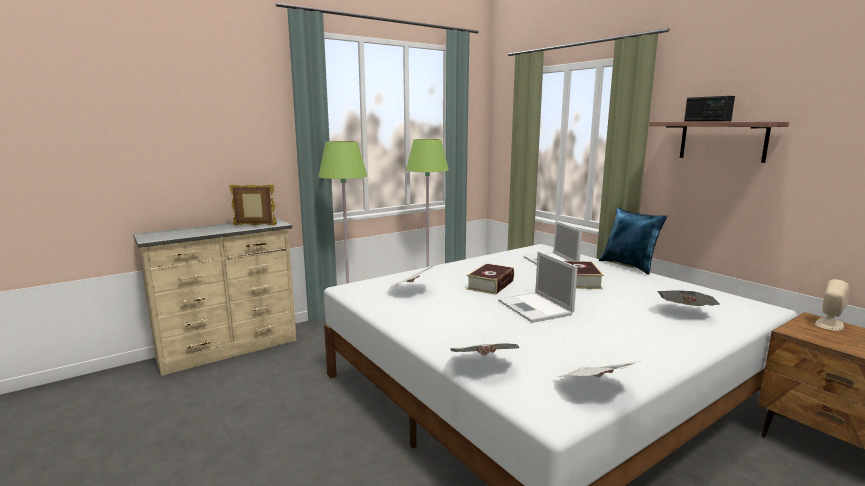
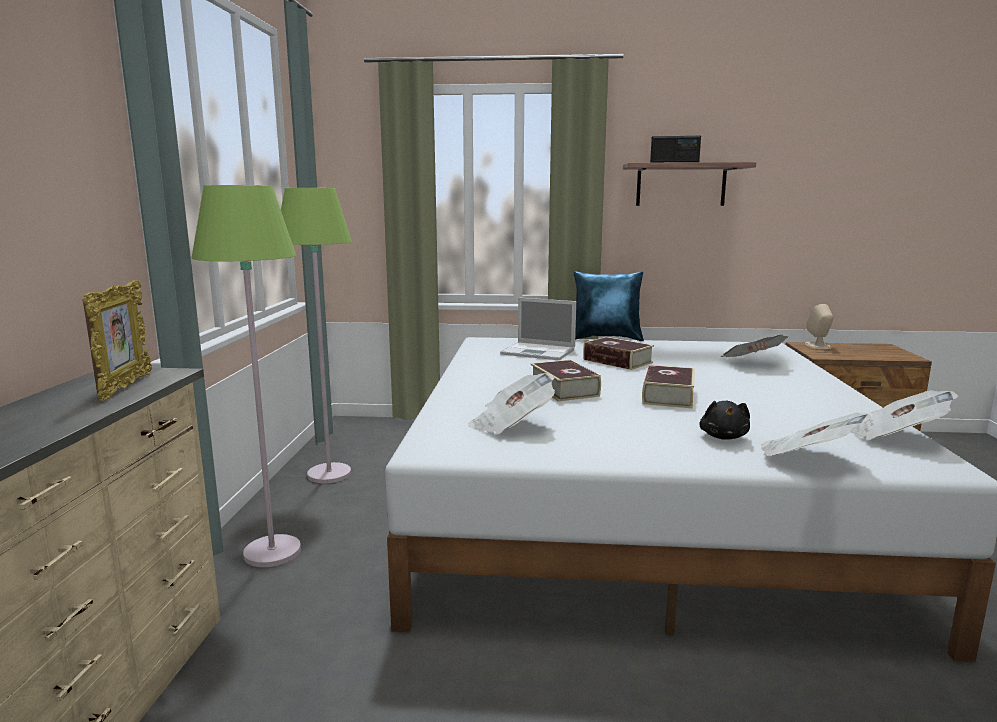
camera: 50 degrees left, 0 degrees up
(254, 225) = (125, 387): picture frame -> picture frame turned 135 degrees clockwise
(483, 337) = (723, 436): none -> black plush toy
(535, 308) = (668, 396): laptop -> book

